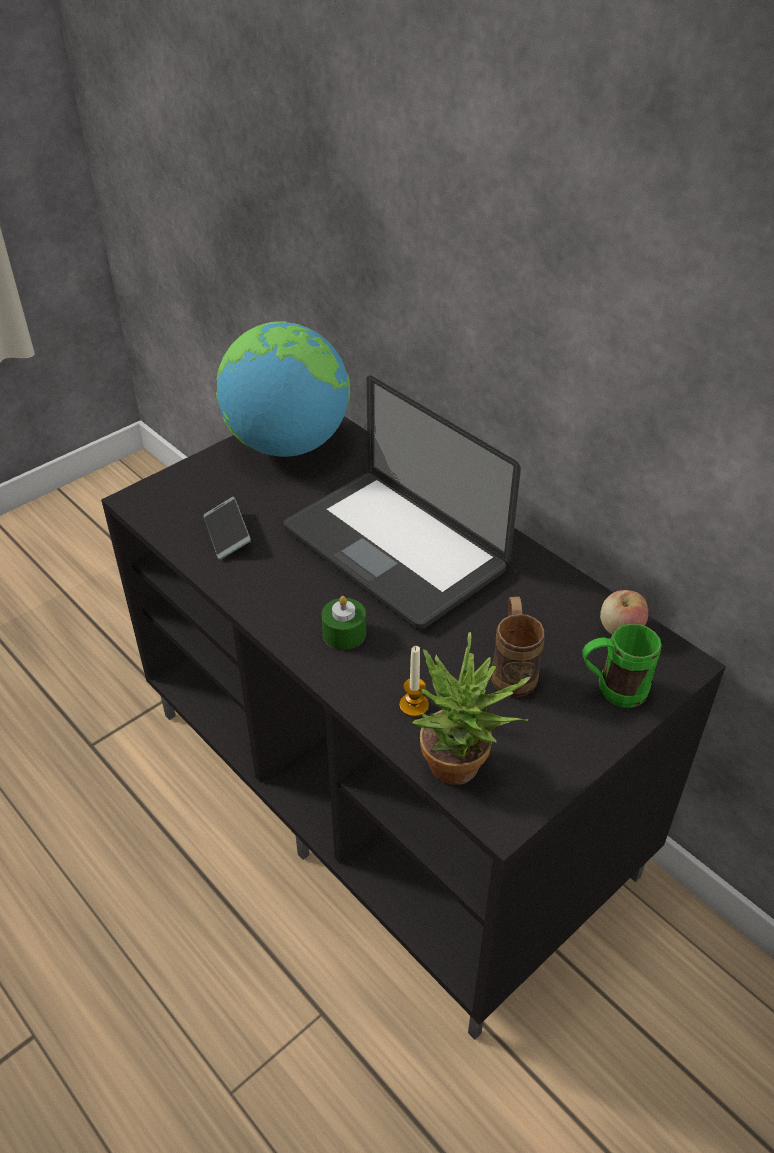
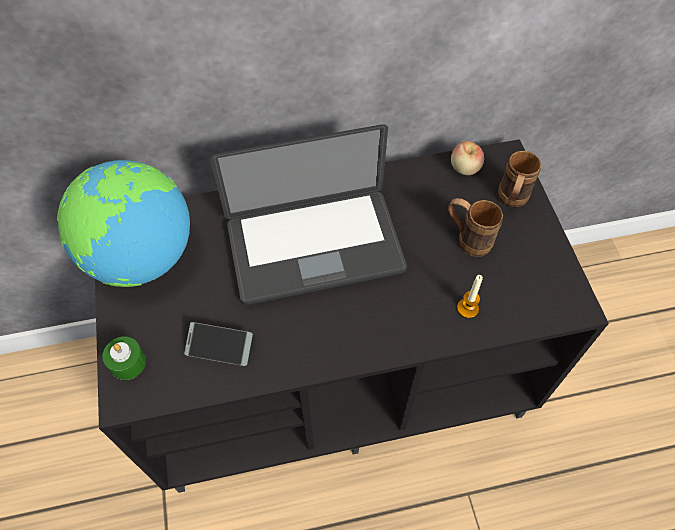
camera: 60 degrees left, 15 degrees up
(344, 633) = (378, 317): green candle -> green candle (128, 363)
(463, 770) = (534, 309): potted plant -> none
(611, 691) = (510, 201): green mug -> brown mug

